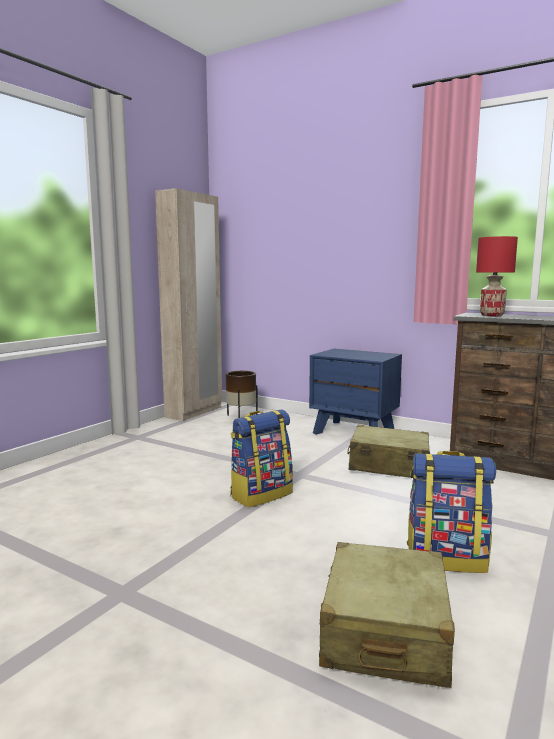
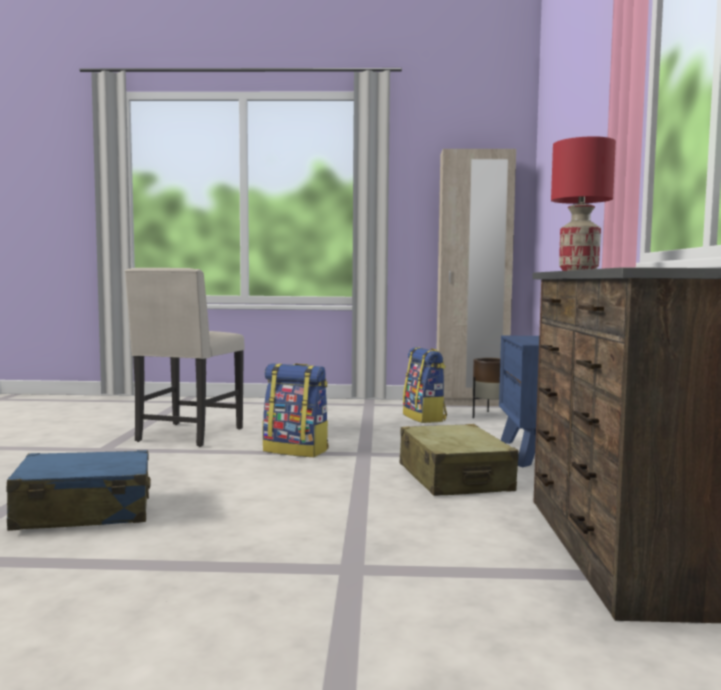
camera: 60 degrees right, 5 degrees down
(129, 531) = (188, 435): none -> beige chair
(385, 632) = (84, 512): beige suitcase -> blue suitcase
(446, 558) = (229, 521): backpack -> backpack (425, 418)

